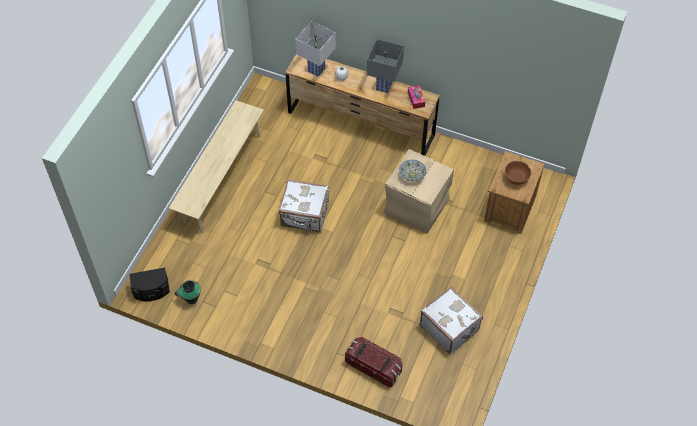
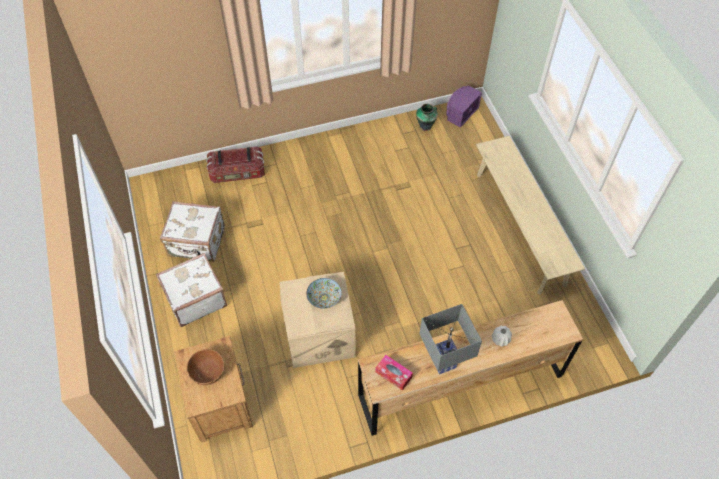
camera: 140 degrees right, 0 degrees up
(151, 290) = (460, 112): black speaker -> purple speaker
(304, 215) = (412, 248): white suitcase -> white suitcase (195, 298)
(316, 70) = (534, 327): white table lamp -> none

